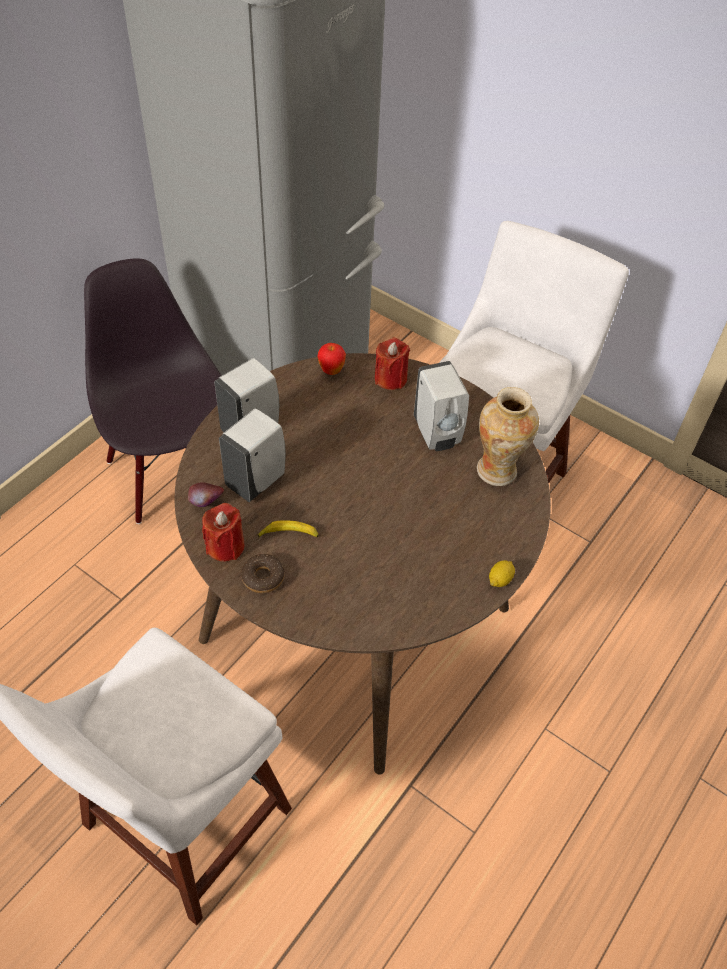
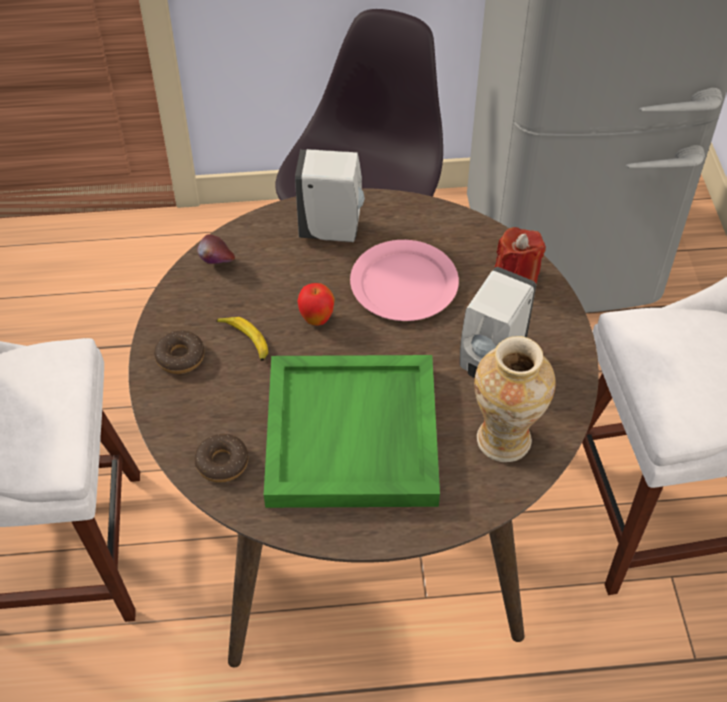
camera: 50 degrees right, 0 degrees up
(225, 546) = (186, 308): red candle -> none
(257, 480) = (280, 276): white soap dispenser -> none
(331, 371) = (468, 231): apple -> apple (317, 319)
(336, 428) = (405, 284): none -> pink plate
(372, 613) = (222, 463): none -> donut
(422, 535) = (353, 436): none -> green tray
(500, 579) = (369, 536): lemon -> none

